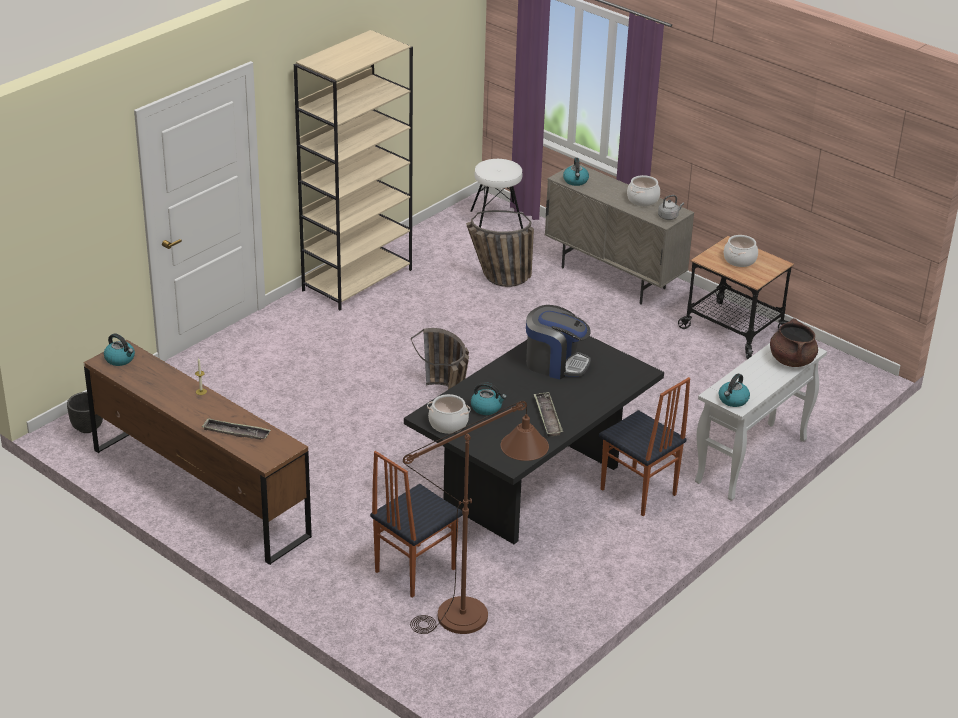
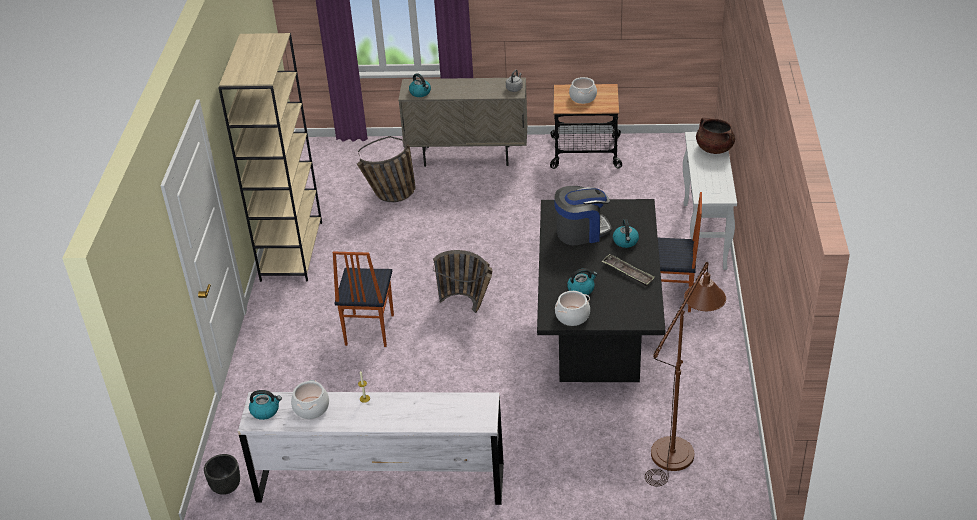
camera: 35 degrees left, 5 degrees up
(200, 492) = (380, 482): brown dresser -> white dresser
(236, 433) = (434, 414): tray -> none
(413, 570) = (601, 442): chair -> chair (368, 330)
(496, 221) = (337, 155): white stool -> none
(642, 200) = (482, 84): cooking pot -> cooking pot (311, 408)
(733, 400) = (717, 195): kettle -> kettle (625, 241)

